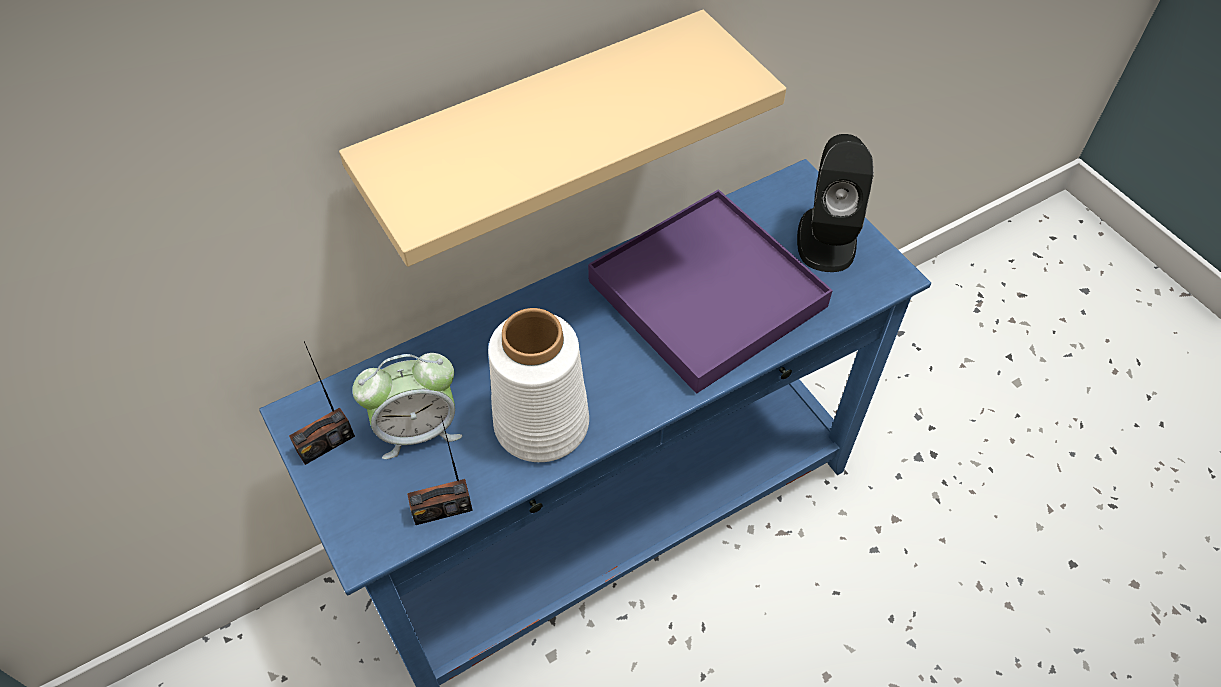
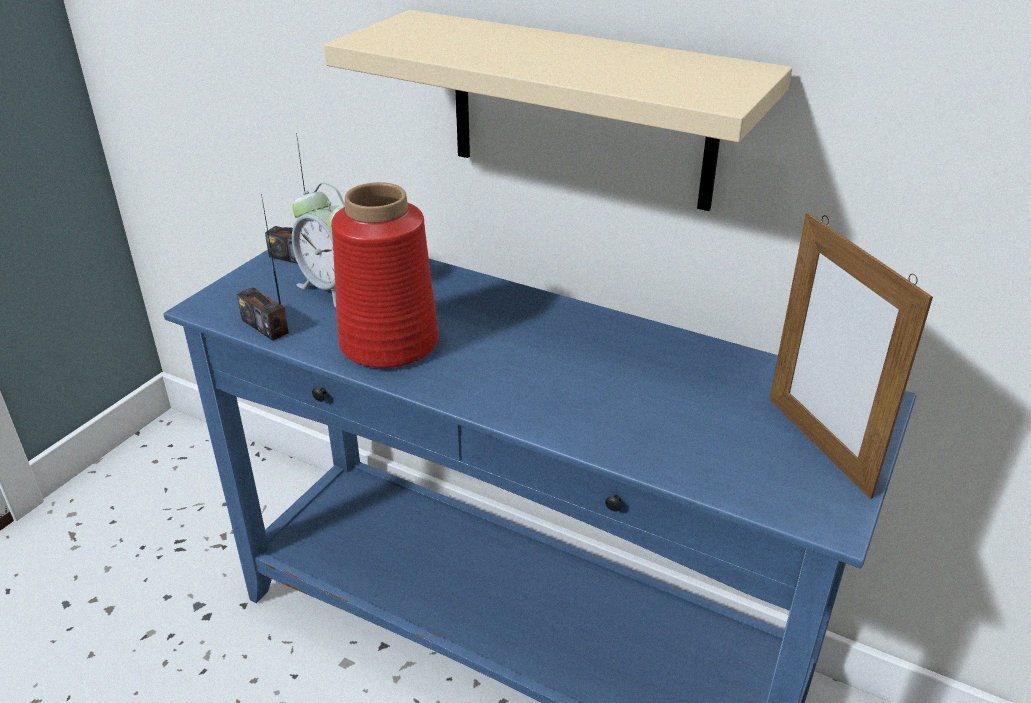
camera: 60 degrees right, 20 degrees down
(542, 425) = (388, 344): white vase -> red vase
(707, 294) = (635, 386): purple tray -> none
(826, 238) = (817, 445): black speaker -> picture frame

